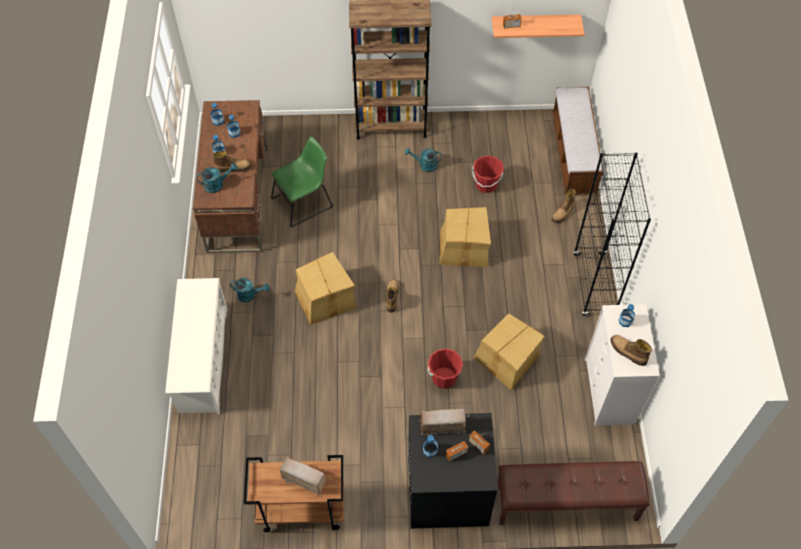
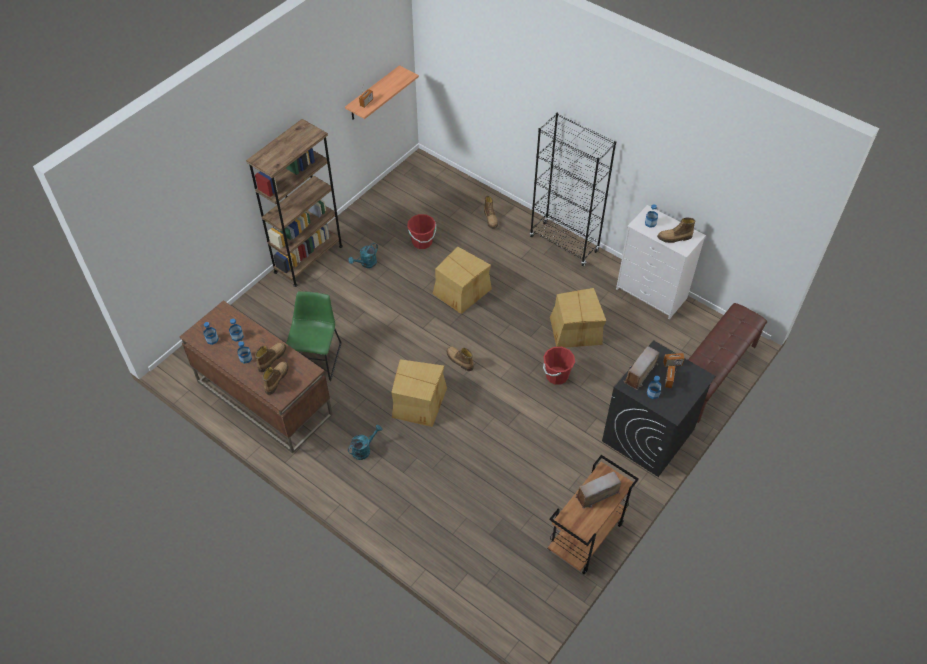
camera: 50 degrees left, 5 degrees down
(203, 360) = (392, 520): white shoe rack -> none
(217, 184) = (276, 379): turquoise watering can -> boot
(573, 154) = (449, 180): bench -> none

